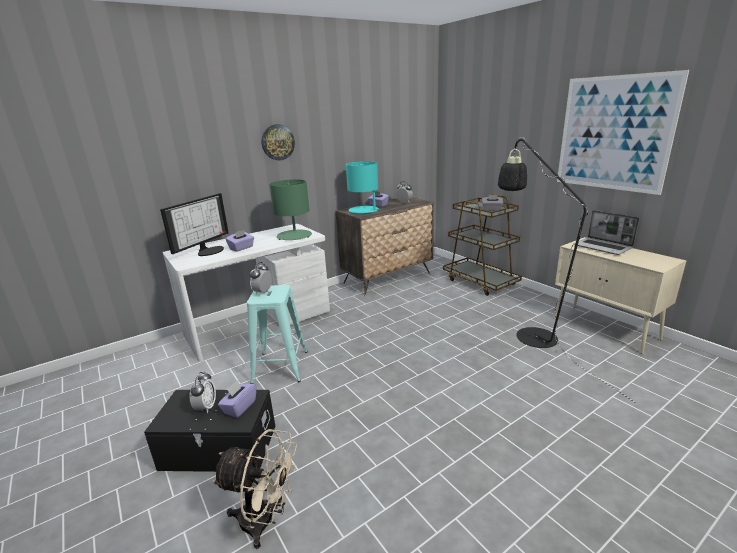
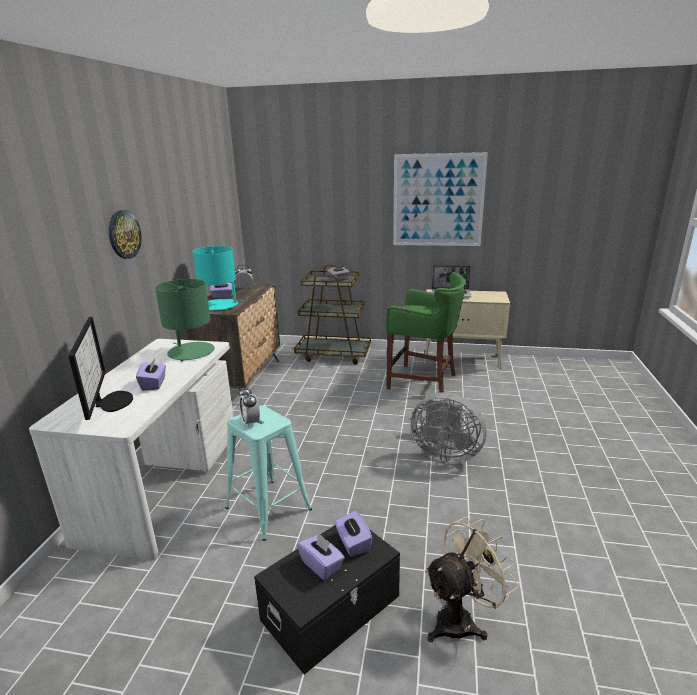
camera: 45 degrees left, 0 degrees up
(206, 407) = (321, 565): alarm clock -> purple tissue box
(450, 399) = (445, 453): none -> grey fan
(529, 332) = (424, 381): black floor lamp -> green stool

